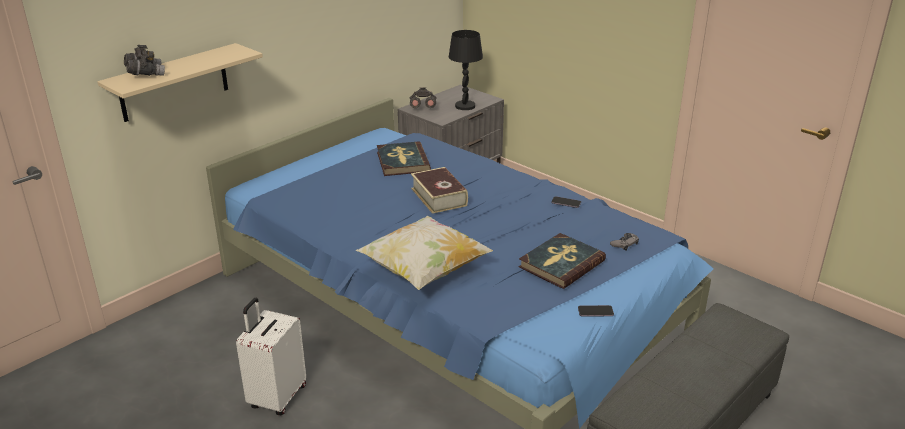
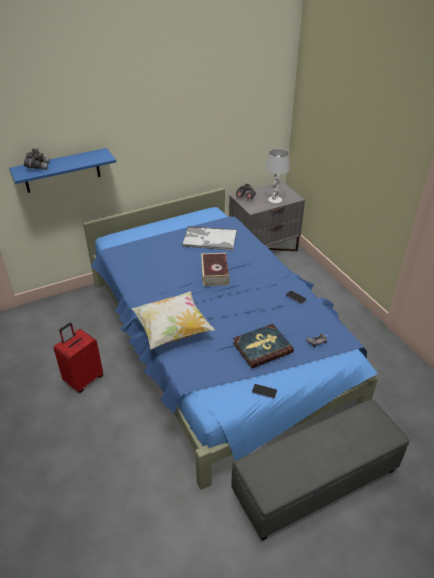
camera: 20 degrees right, 10 degrees up
(174, 83) = (62, 171): beige shelf -> blue shelf
(276, 397) = (83, 379): white suitcase -> red suitcase
(402, 161) = (209, 239): book -> tray
(465, 106) = (275, 201): black table lamp -> white table lamp

